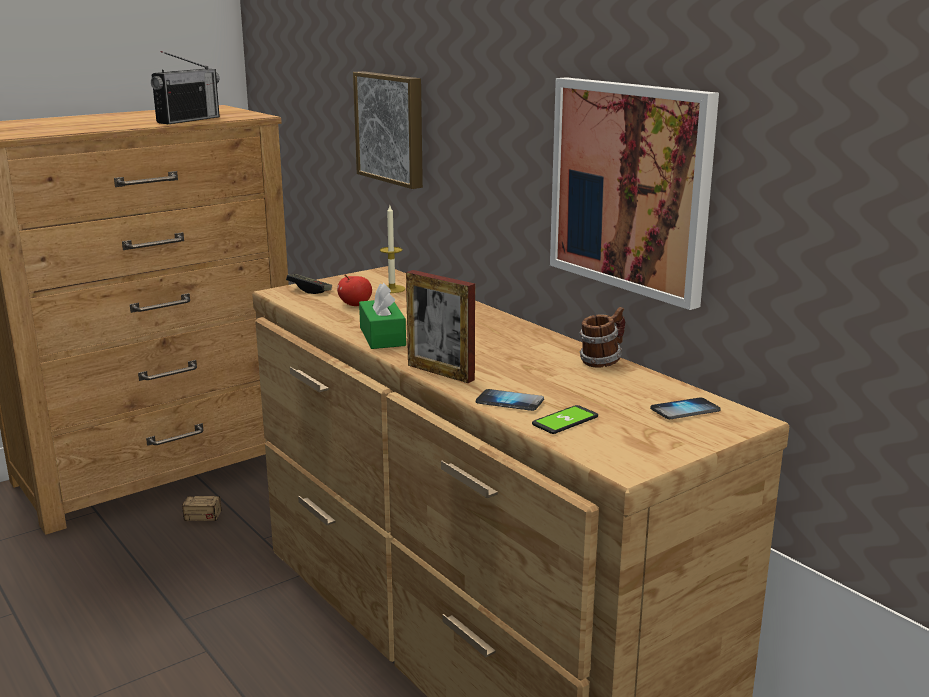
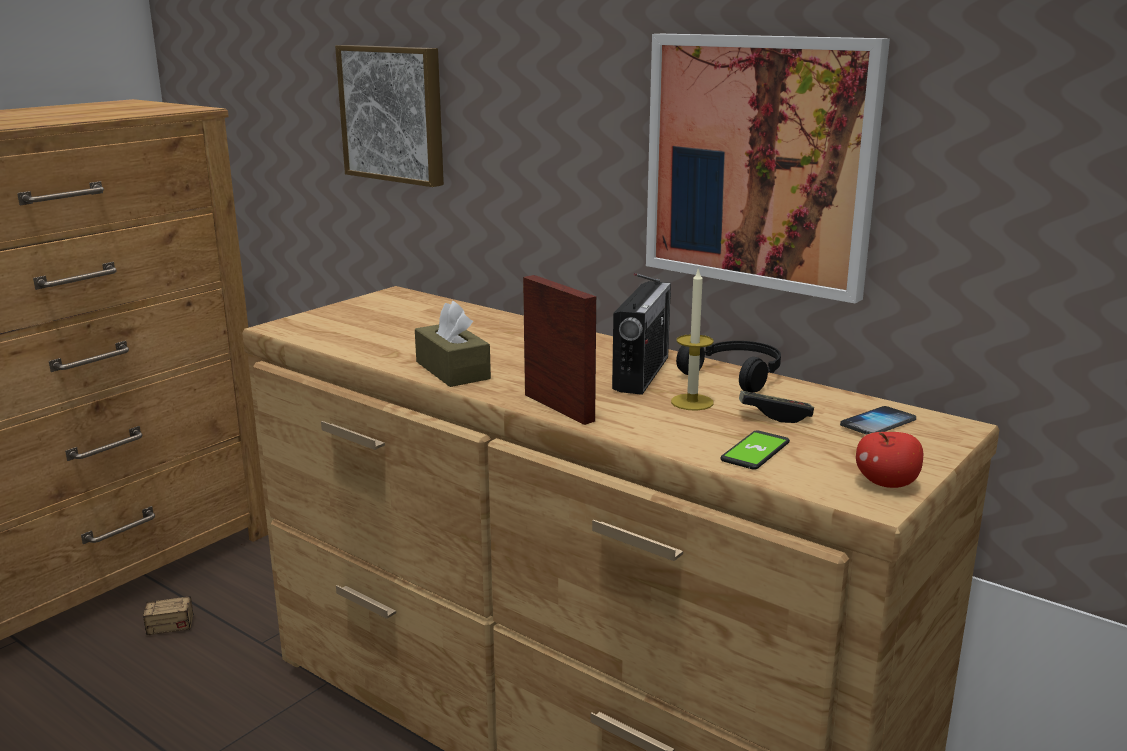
camera: 15 degrees left, 0 degrees up
(188, 120) = (107, 115): radio -> radio (641, 374)
(309, 290) = (317, 321): game controller -> game controller (774, 416)
(355, 305) = (390, 334): apple -> apple (887, 484)
(382, 336) = (452, 370): green tissue box -> brown tissue box
(392, 289) = (422, 312): candle -> candle (692, 402)
(440, 372) = (558, 407): picture frame -> picture frame turned 150 degrees counterclockwise
(509, 402) = (671, 435): phone -> none
(601, 361) = (737, 375): mug -> black headphones

